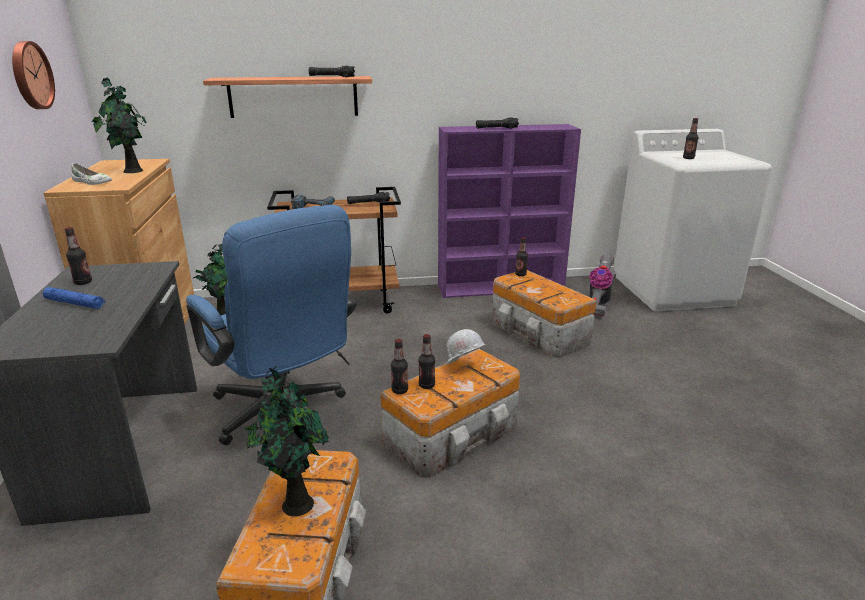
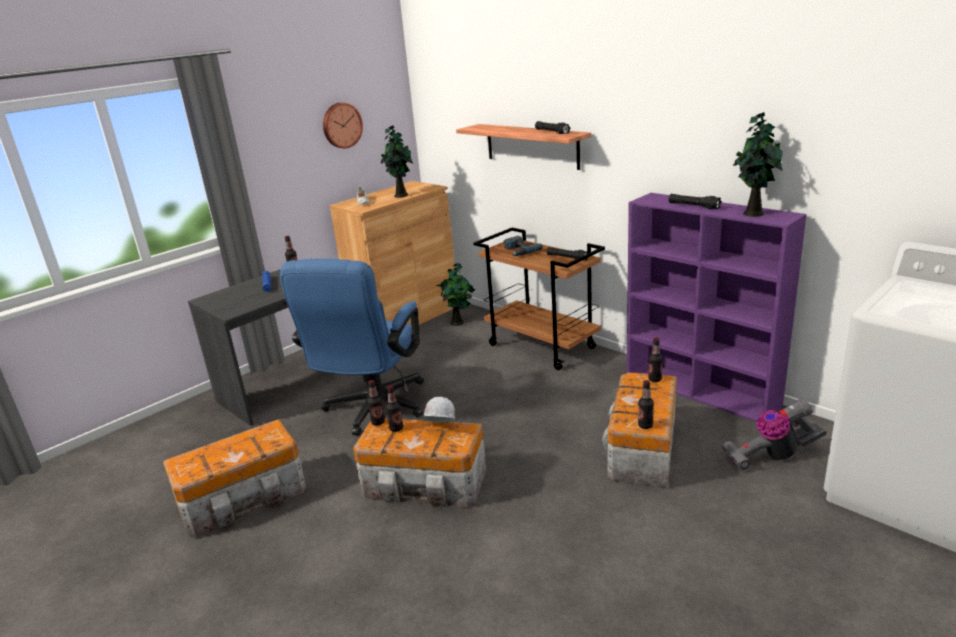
camera: 55 degrees right, 0 degrees up
(295, 503) = (231, 449): potted plant -> potted plant (752, 213)
(688, 158) = (921, 303): bottle -> bottle (645, 425)

